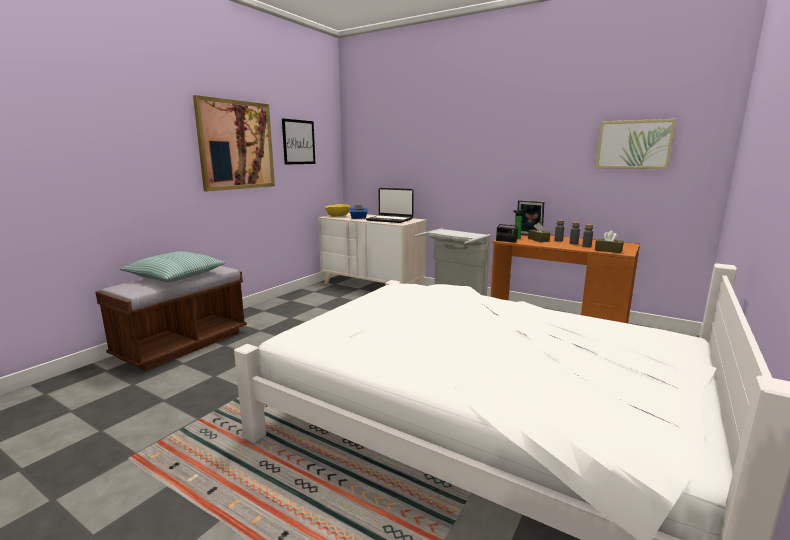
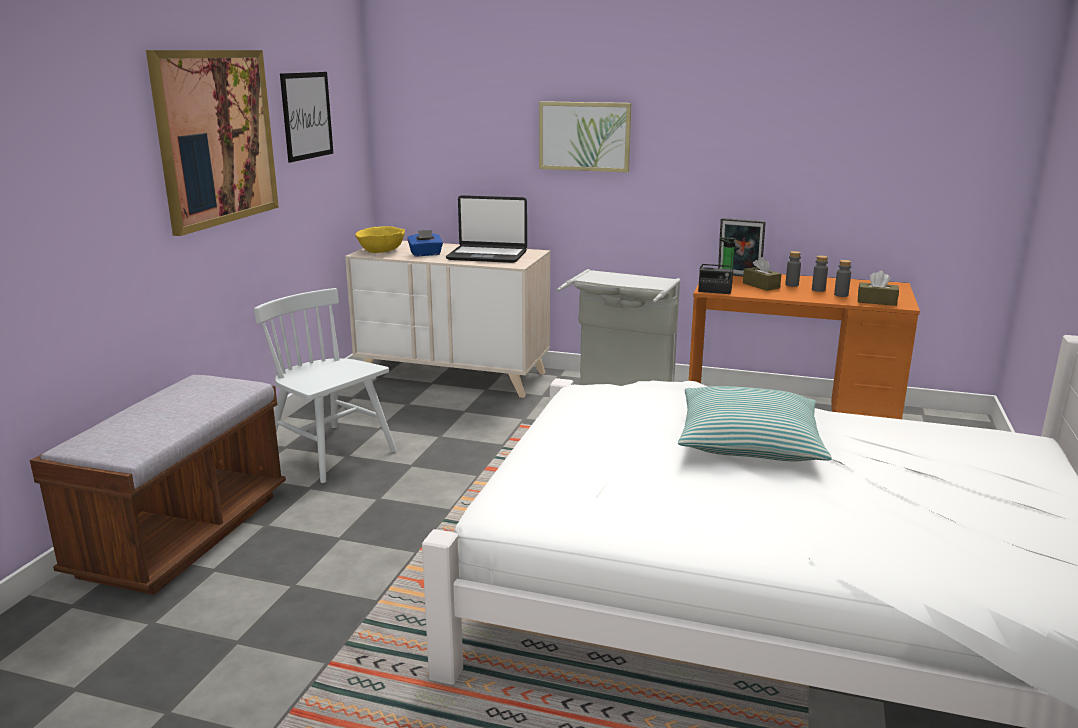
camera: 15 degrees left, 5 degrees up
(176, 276) = (168, 410): pillow -> pillow (749, 441)
(283, 315) = (330, 453): none -> white chair
(633, 144) = (900, 128): picture -> picture (584, 136)

